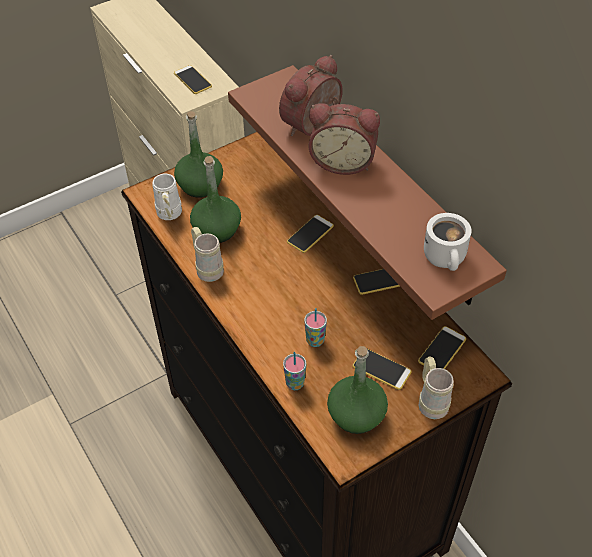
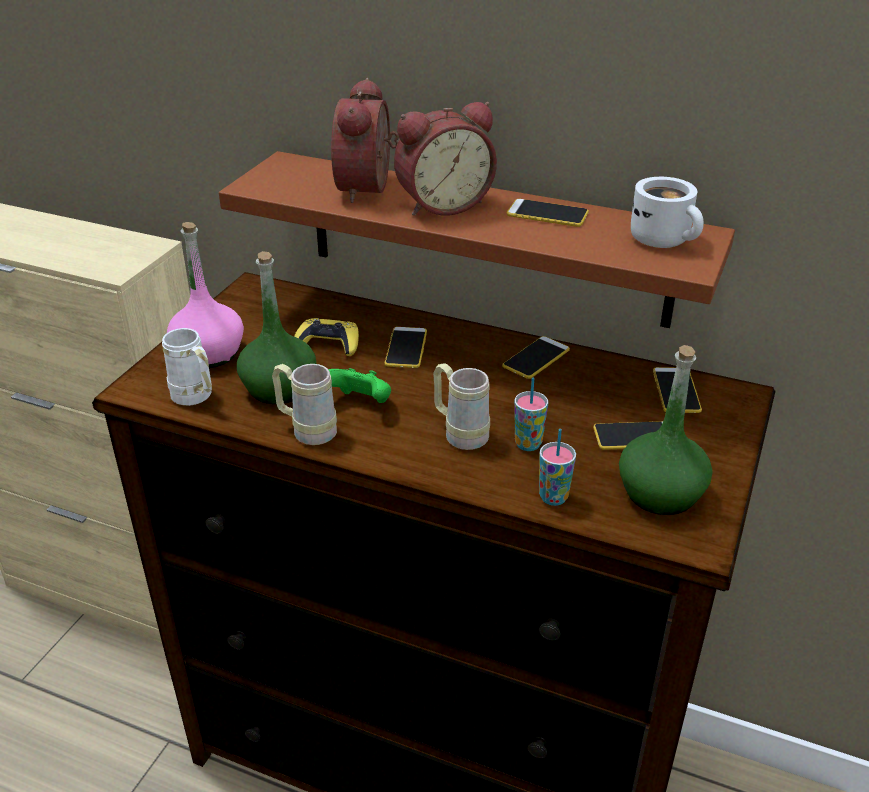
camera: 35 degrees left, 15 degrees down
(192, 80) = (104, 251): phone -> phone (547, 214)
(200, 185) = (209, 353): green bottle -> pink bottle
(250, 263) = (360, 403): none -> green game controller
(269, 209) = (328, 344): none -> yellow game controller
(431, 401) = (722, 441): beige mug -> beige mug (460, 433)

